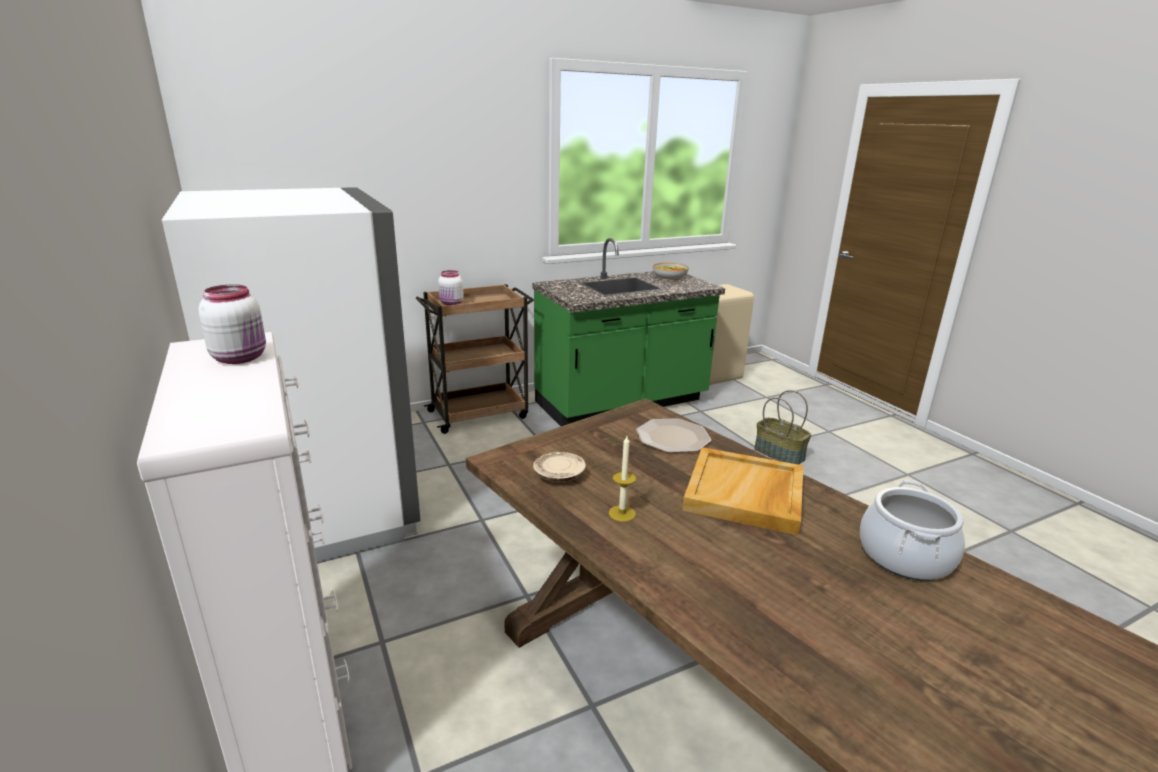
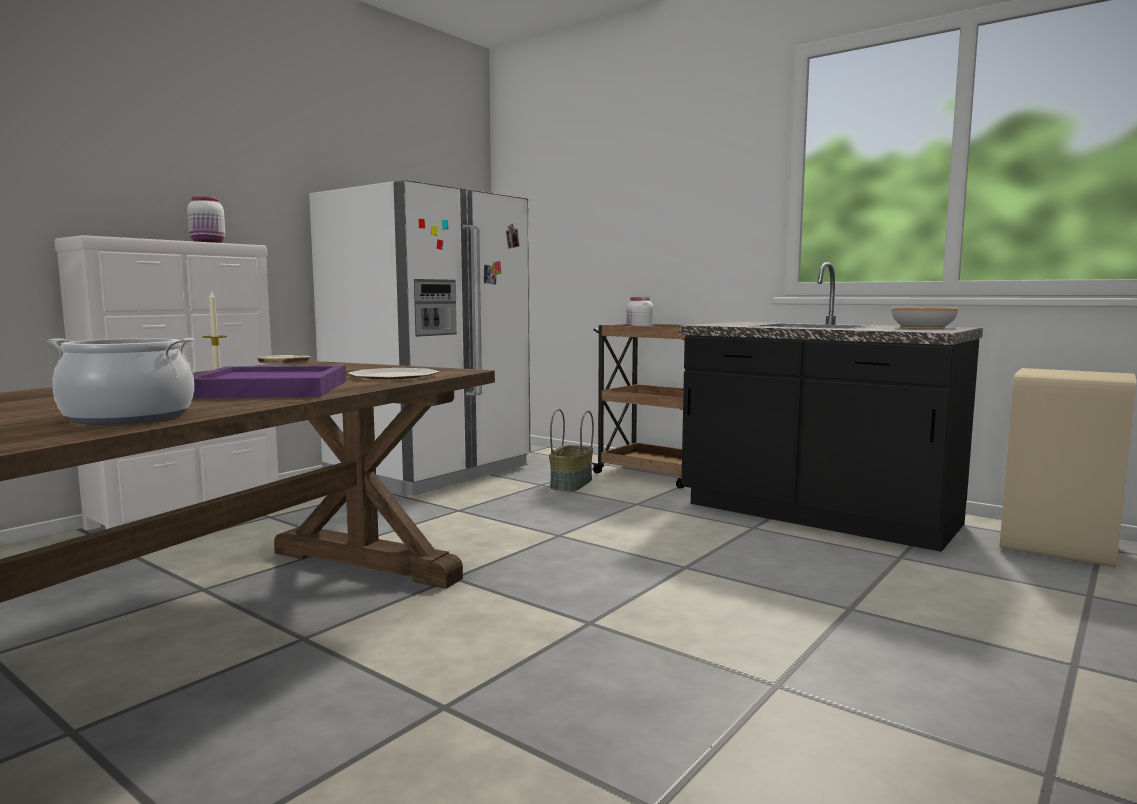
camera: 65 degrees right, 15 degrees down
(622, 403) = (816, 516): green counter -> black counter
(745, 494) = (268, 389): beige tray -> purple tray
(780, 454) = (865, 626): basket -> basket (572, 484)

